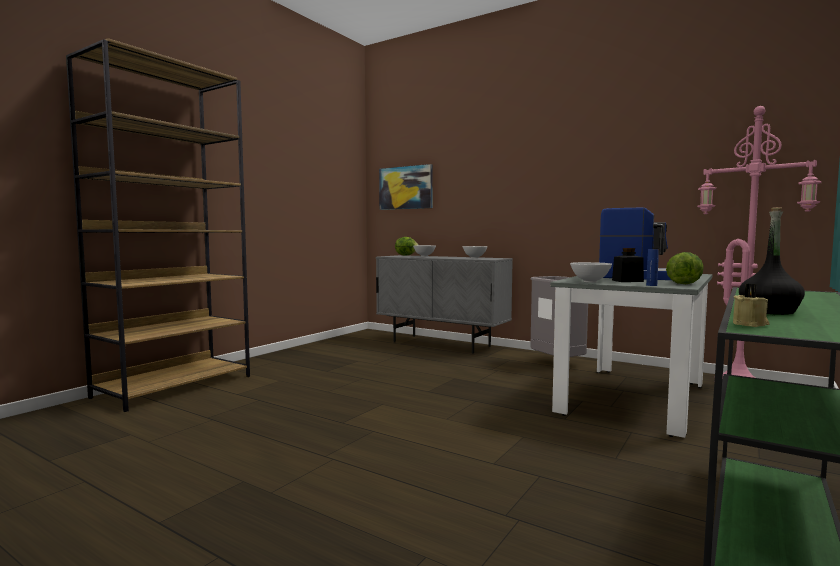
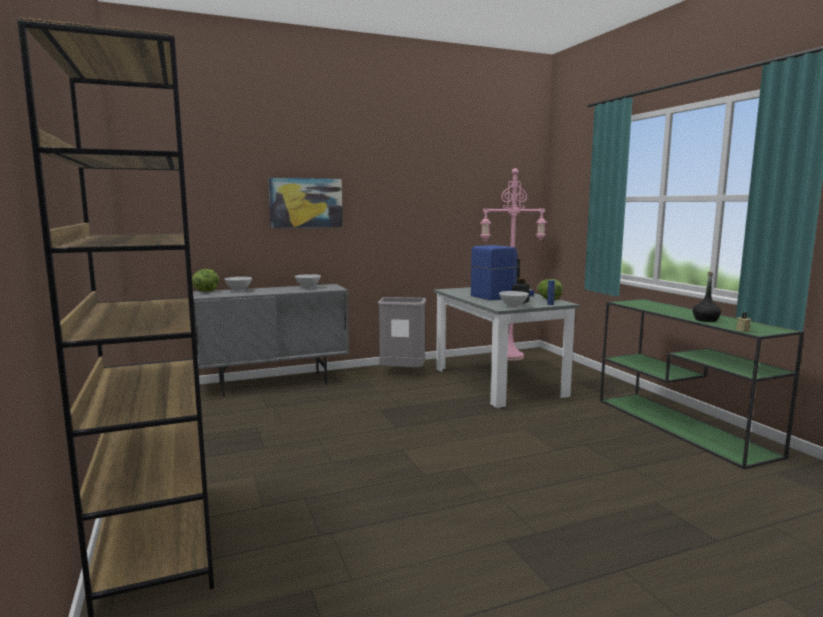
camera: 55 degrees left, 5 degrees up
(406, 187) = (190, 207): picture -> picture (306, 203)

